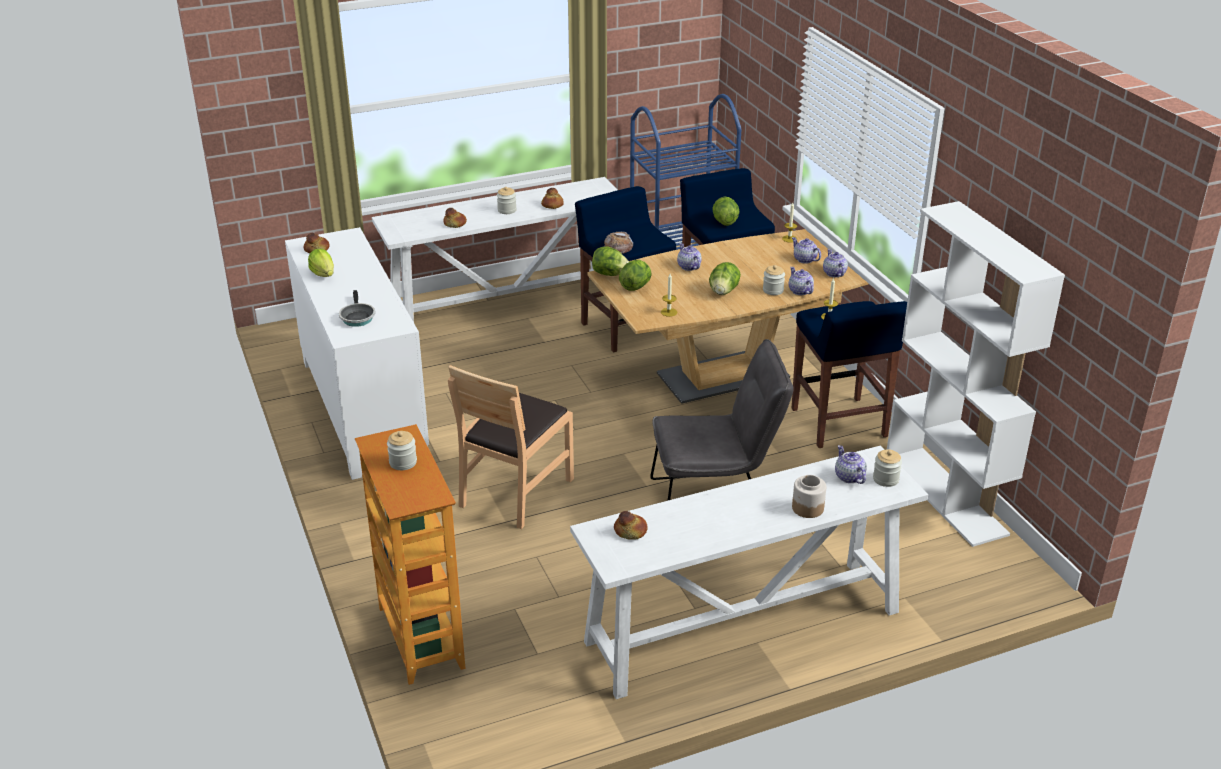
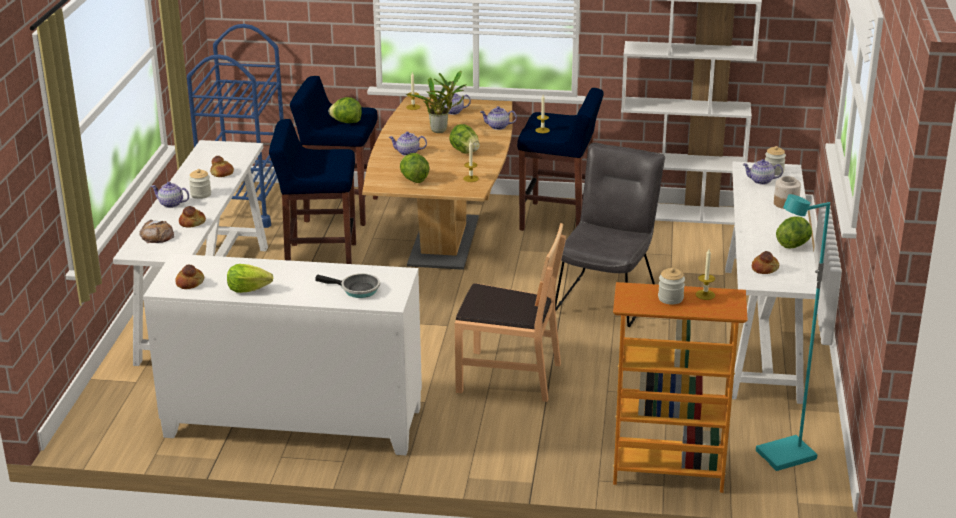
camera: 60 degrees left, 5 degrees down
(425, 480) = (705, 295): none -> candle
(502, 712) = (786, 456): none -> turquoise floor lamp
(515, 491) = (508, 376): brown chair -> brown chair turned 45 degrees counterclockwise
(609, 274) = (378, 184): lettuce -> lettuce (793, 245)
(618, 247) = (330, 170): bread -> bread (157, 236)
(756, 267) = (441, 130): none -> potted plant
(773, 290) = (485, 135): jar -> none
(834, 273) = (486, 109): teapot -> teapot (171, 204)

